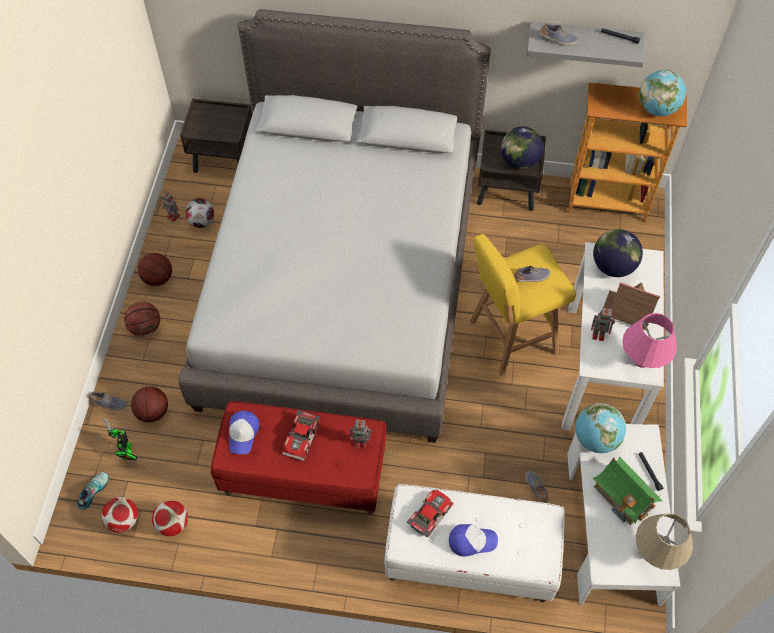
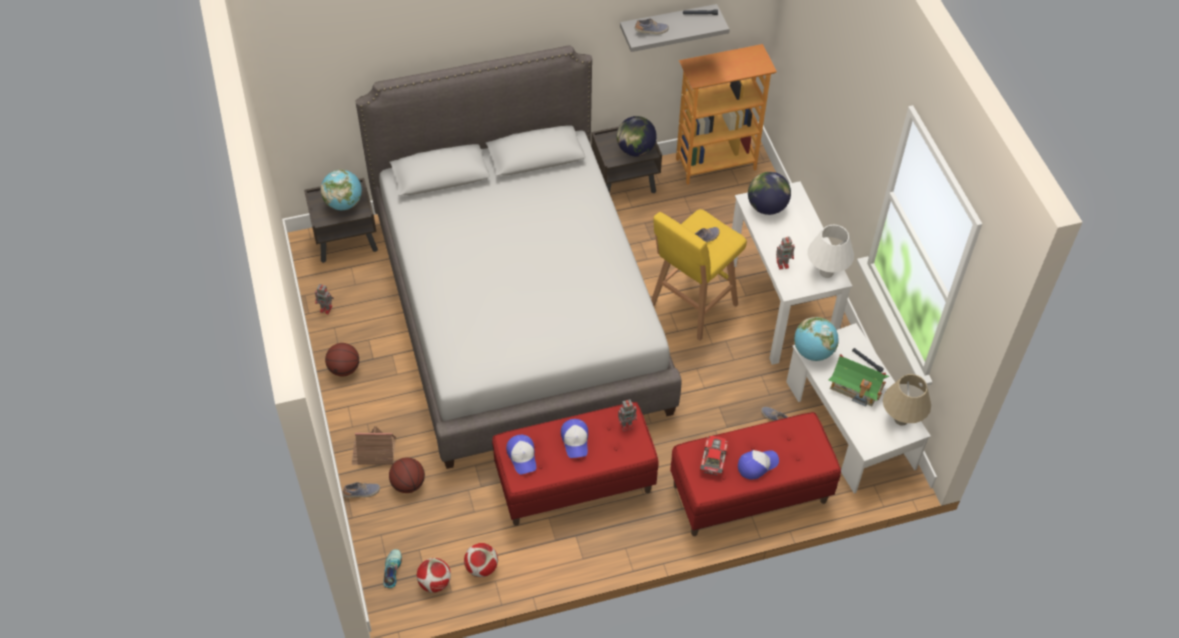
camera: 25 degrees left, 5 degrees down
(126, 452) = (404, 526): toy robot -> none
(146, 327) = (358, 415): basketball -> none
(202, 221) = (357, 304): football -> none
(302, 438) = (575, 440): toy car -> cap
(470, 558) = (749, 494): white bench -> red bench
(628, 310) = (796, 237): toy house -> toy house (374, 453)
(642, 361) = (826, 272): pink table lamp -> white table lamp
(657, 109) = (746, 65): globe -> globe (344, 203)

